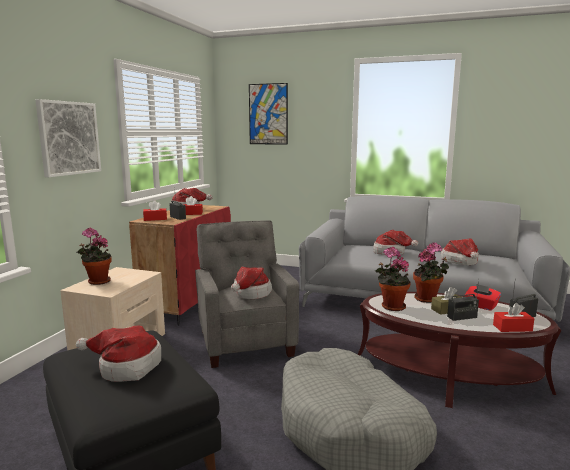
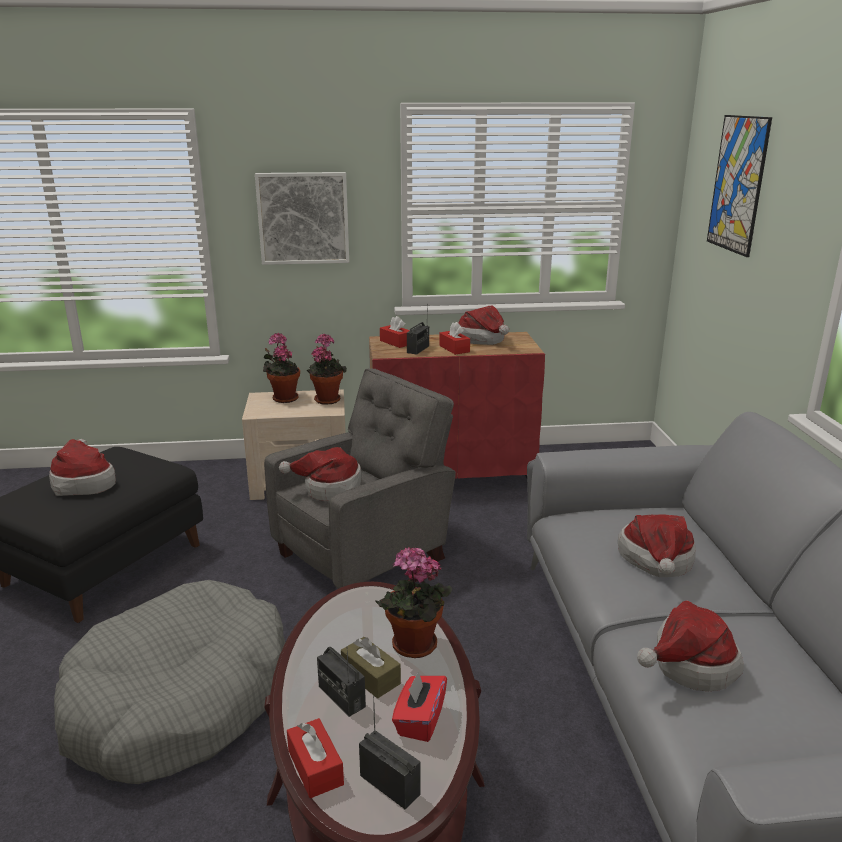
camera: 65 degrees right, 10 degrees up
(391, 307) = (347, 611): potted plant -> potted plant (327, 399)

